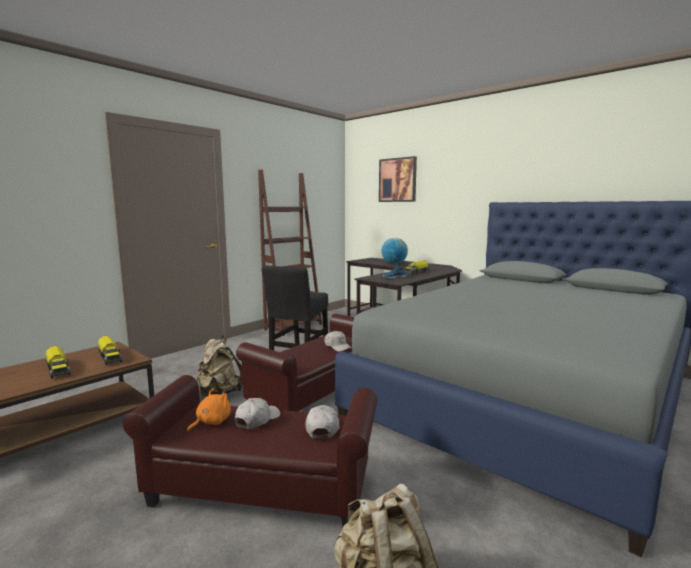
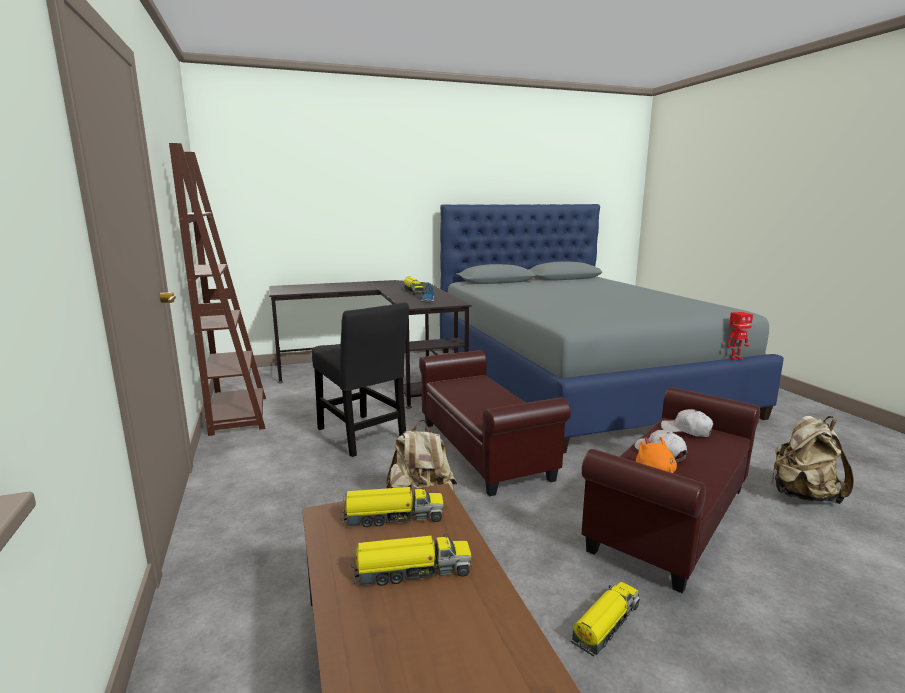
camera: 60 degrees left, 5 degrees up
(107, 476) = (605, 624): none -> toy truck
(337, 346) = (484, 388): white cap -> none
(394, 264) = (342, 288): globe -> none
(397, 180) = (303, 171): picture -> none
(557, 417) = (735, 358): none -> toy robot

